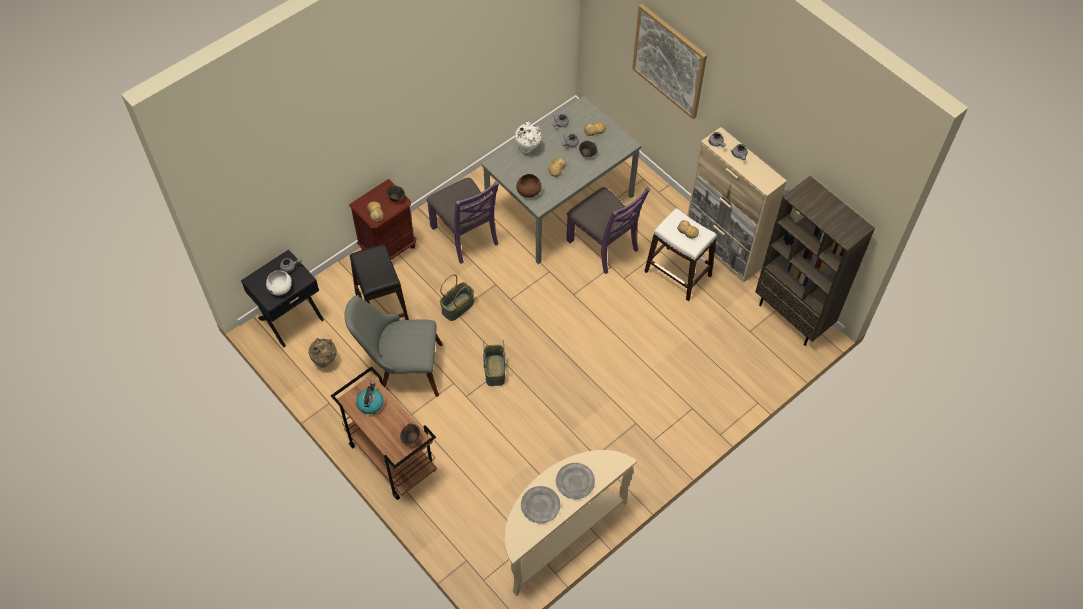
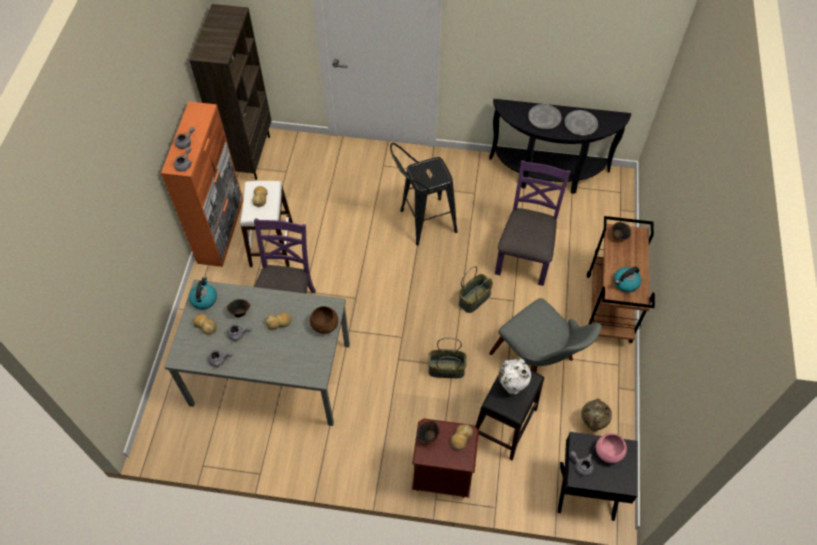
camera: 130 degrees left, 0 degrees up
(281, 288) = (608, 452): white bowl -> pink bowl
(465, 235) = (370, 423): purple chair -> purple chair (525, 256)
(528, 149) = (275, 363): white vase -> white vase (512, 385)
(559, 534) = (548, 175): beige console table -> black console table
(601, 390) = (422, 223): none -> black stool
(618, 141) = (204, 299): none -> kettle
(669, 61) = (119, 228): picture -> none
(722, 249) = (221, 230): beige cabinet -> orange cabinet

